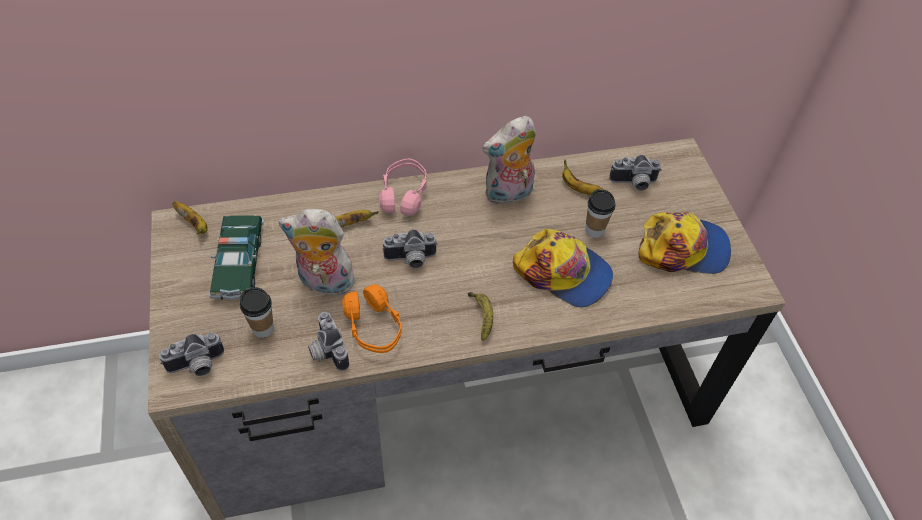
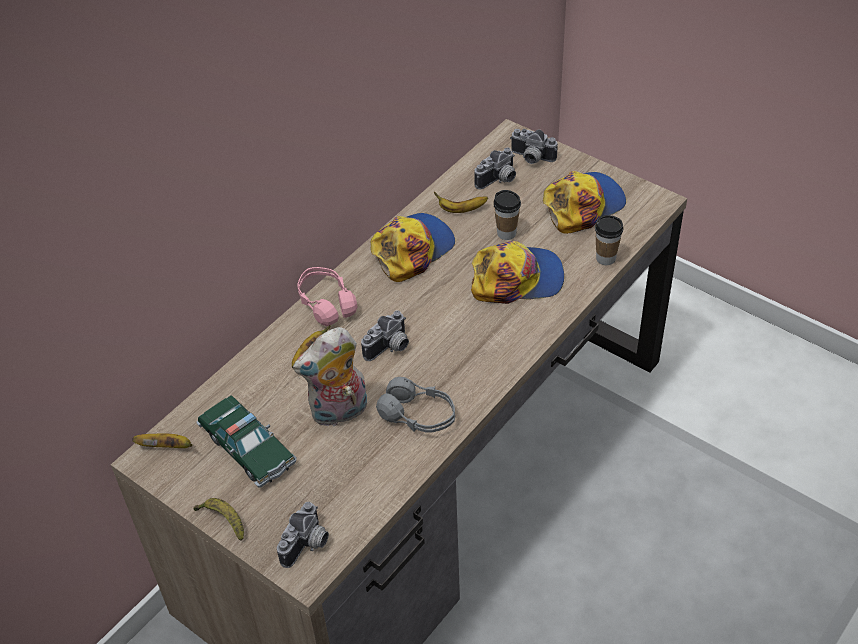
camera: 35 degrees left, 5 degrees down
(263, 328) = (329, 480): cup -> cup (605, 258)
(326, 351) = (400, 458): camera -> camera (531, 158)
(374, 327) = (418, 416): orange headphones -> grey headphones
(481, 317) = (491, 350): banana -> banana (223, 520)
(508, 195) = (412, 249): plush toy -> cap

